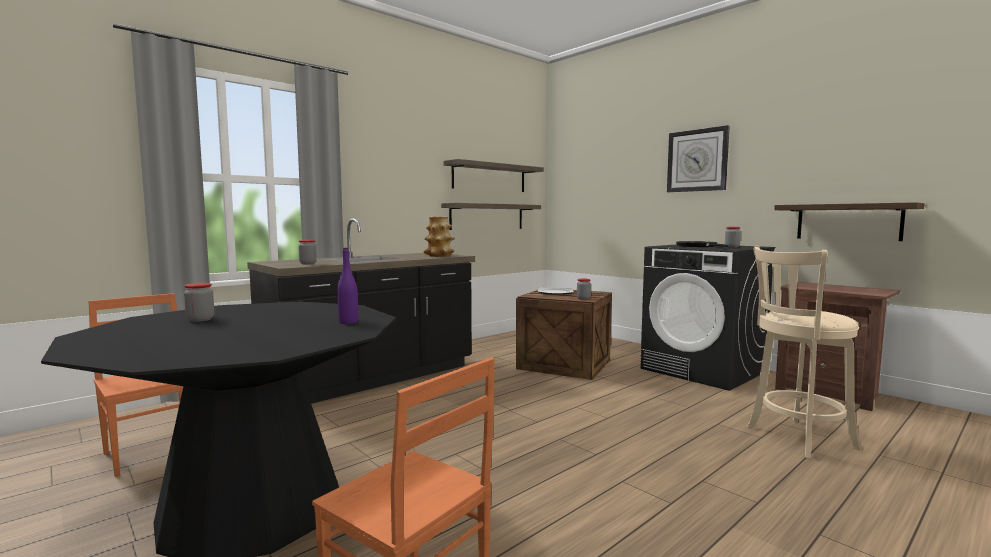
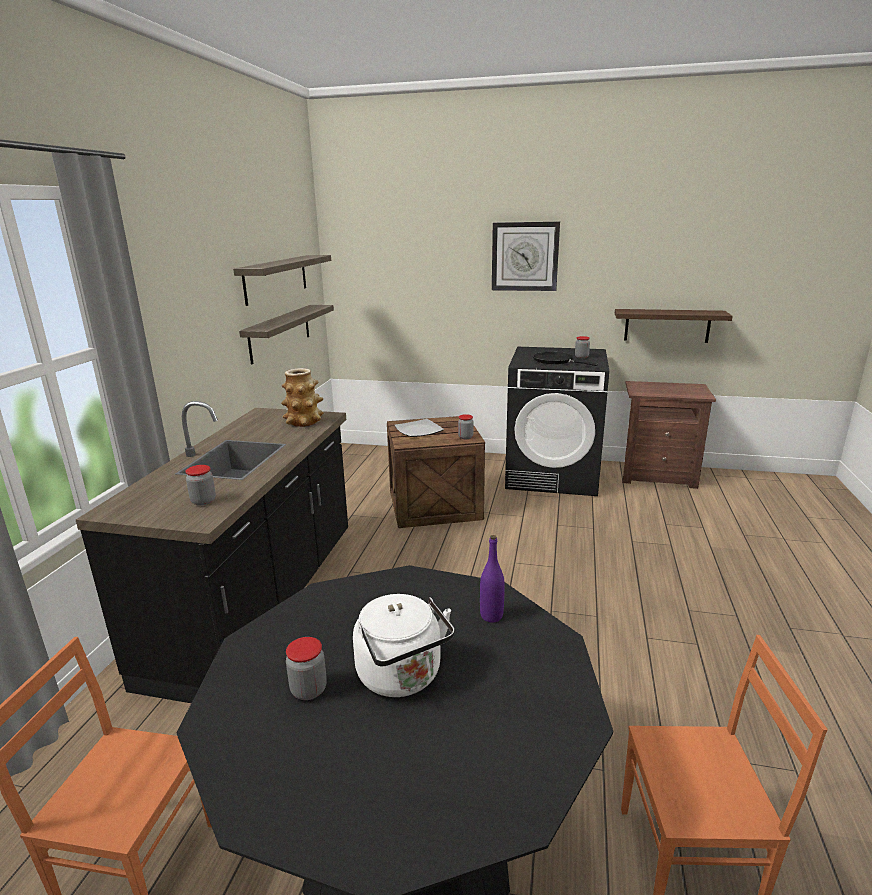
camera: 35 degrees left, 15 degrees up
(245, 325) = (403, 677): none -> white kettle
(796, 438) = (690, 537): beige stool -> none

